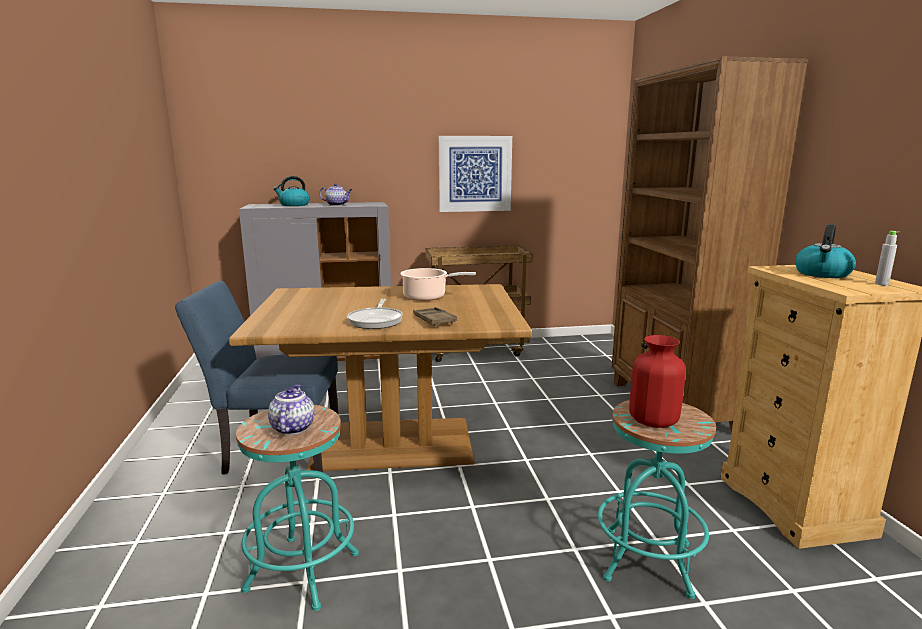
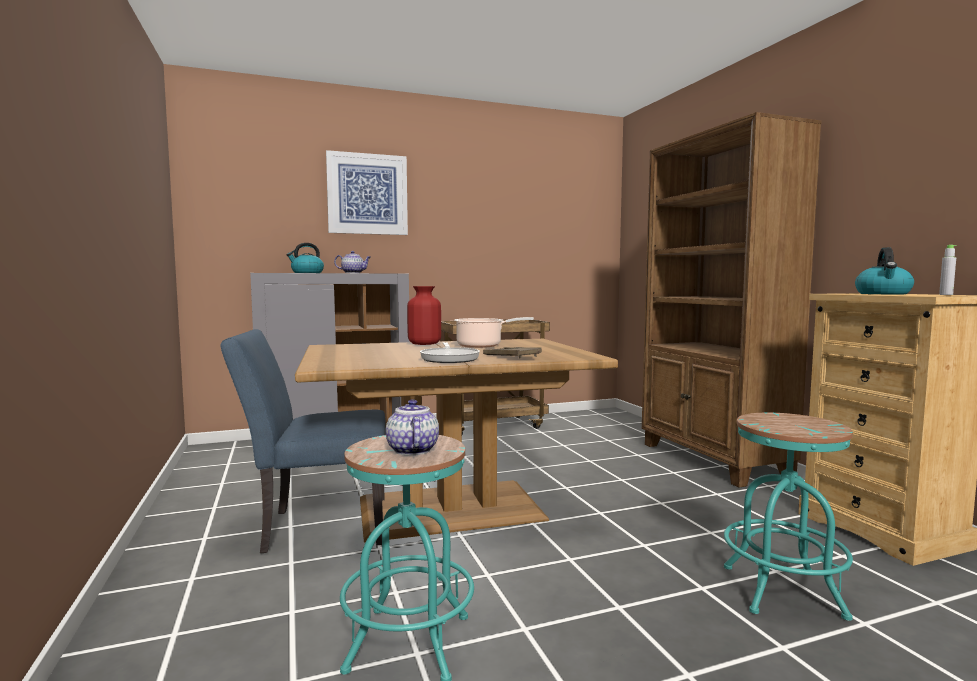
camera: 10 degrees left, 10 degrees down
(475, 174) = (486, 248): picture -> picture (367, 194)
(653, 420) = (786, 426): red vase -> red vase (424, 344)

